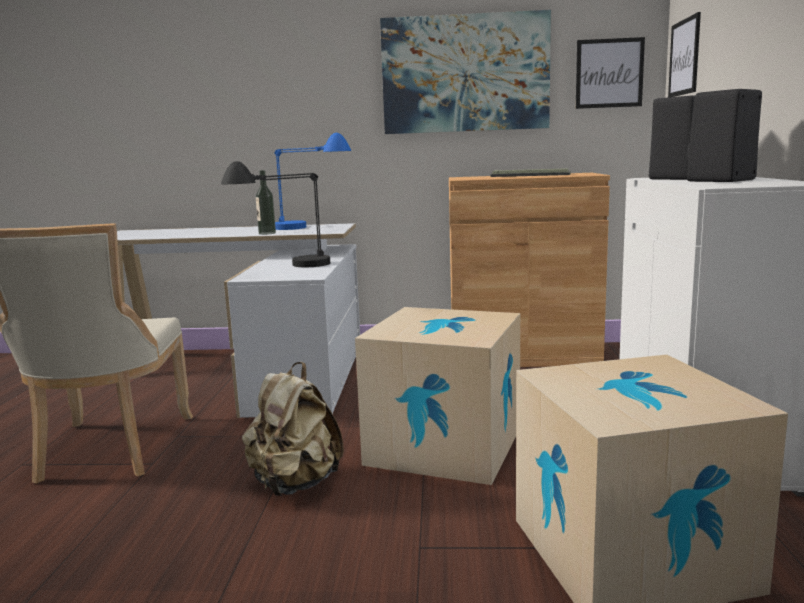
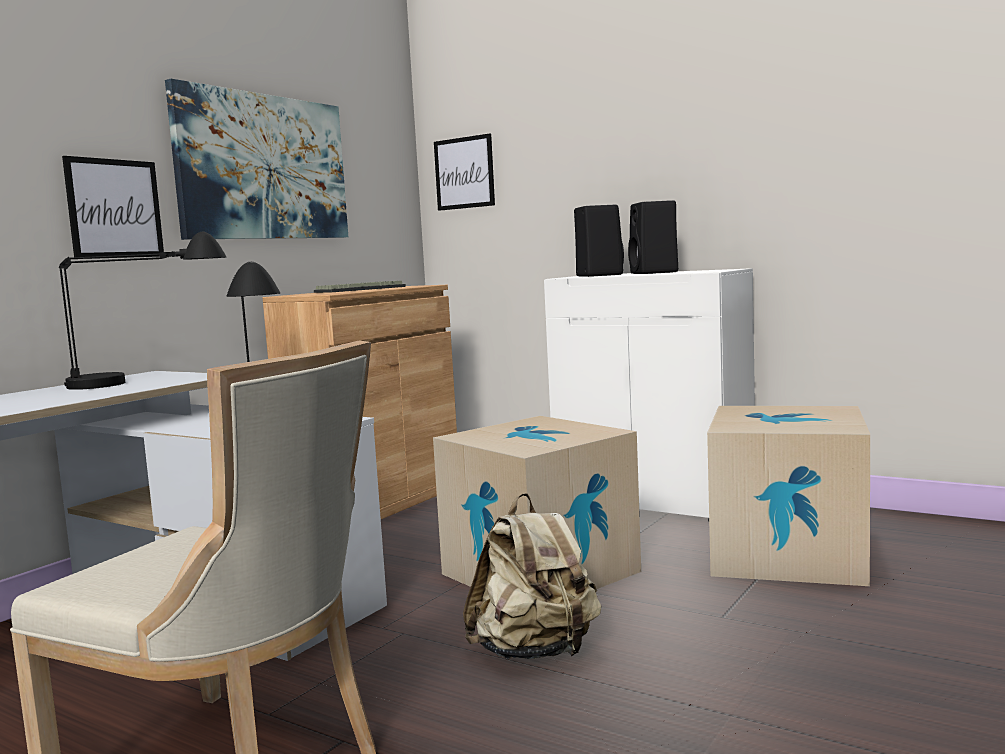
camera: 60 degrees left, 5 degrees down
(267, 233) = (120, 391): bottle -> none
(311, 229) = (148, 380): blue table lamp -> black table lamp
(609, 73) = (383, 182): picture -> picture (114, 209)

